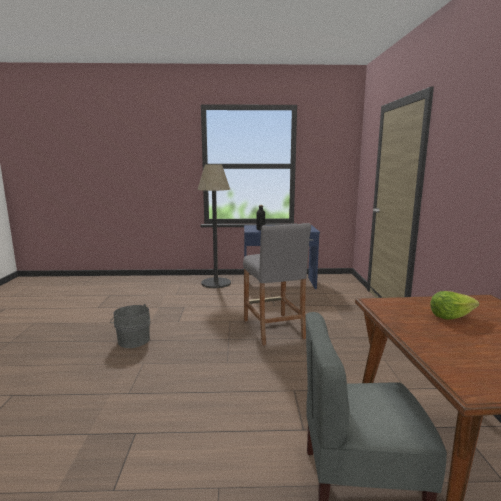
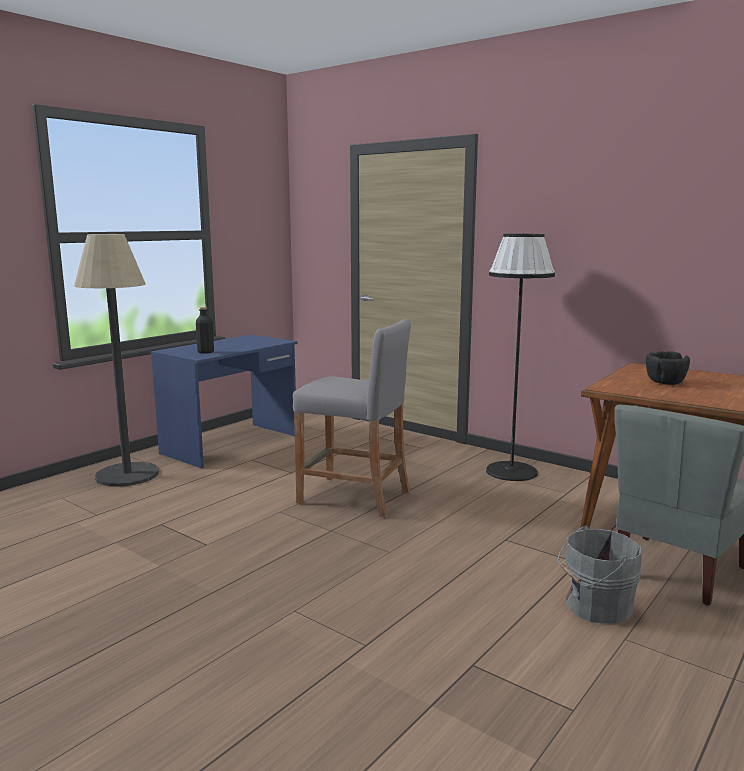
camera: 50 degrees left, 0 degrees up
(133, 340) = (199, 598): grey bucket -> grey bucket (595, 606)
(397, 356) = (511, 471): none -> black floor lamp
(450, 316) = (665, 382): lettuce -> black bowl

